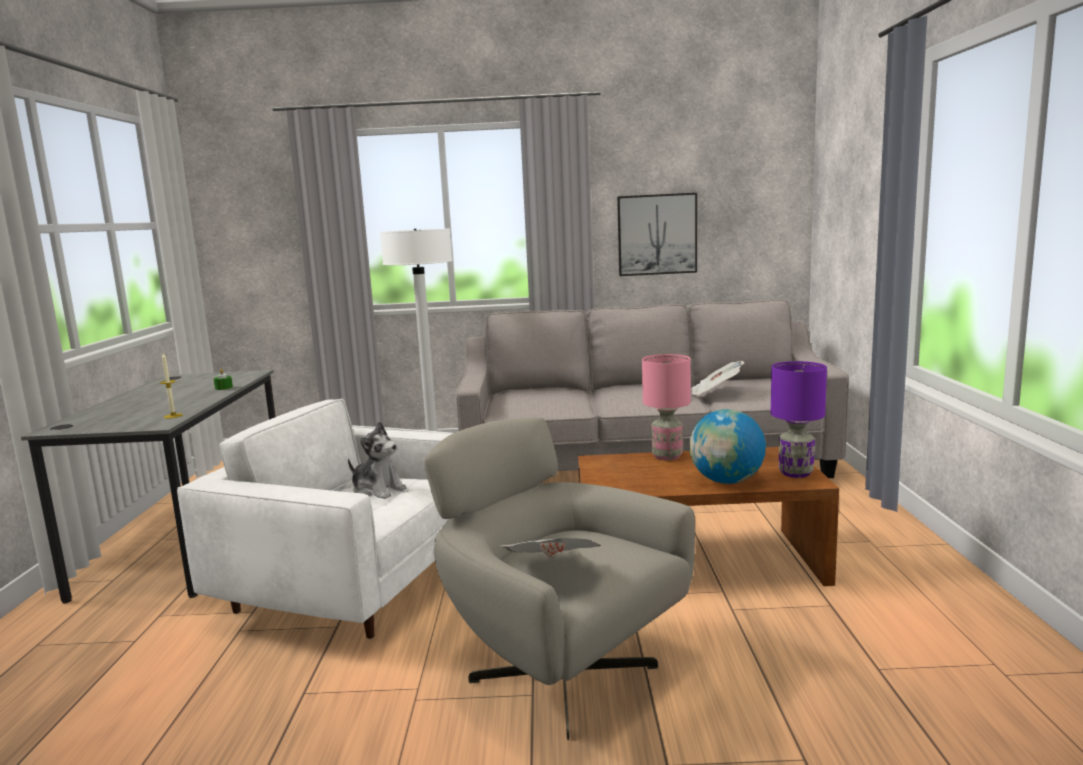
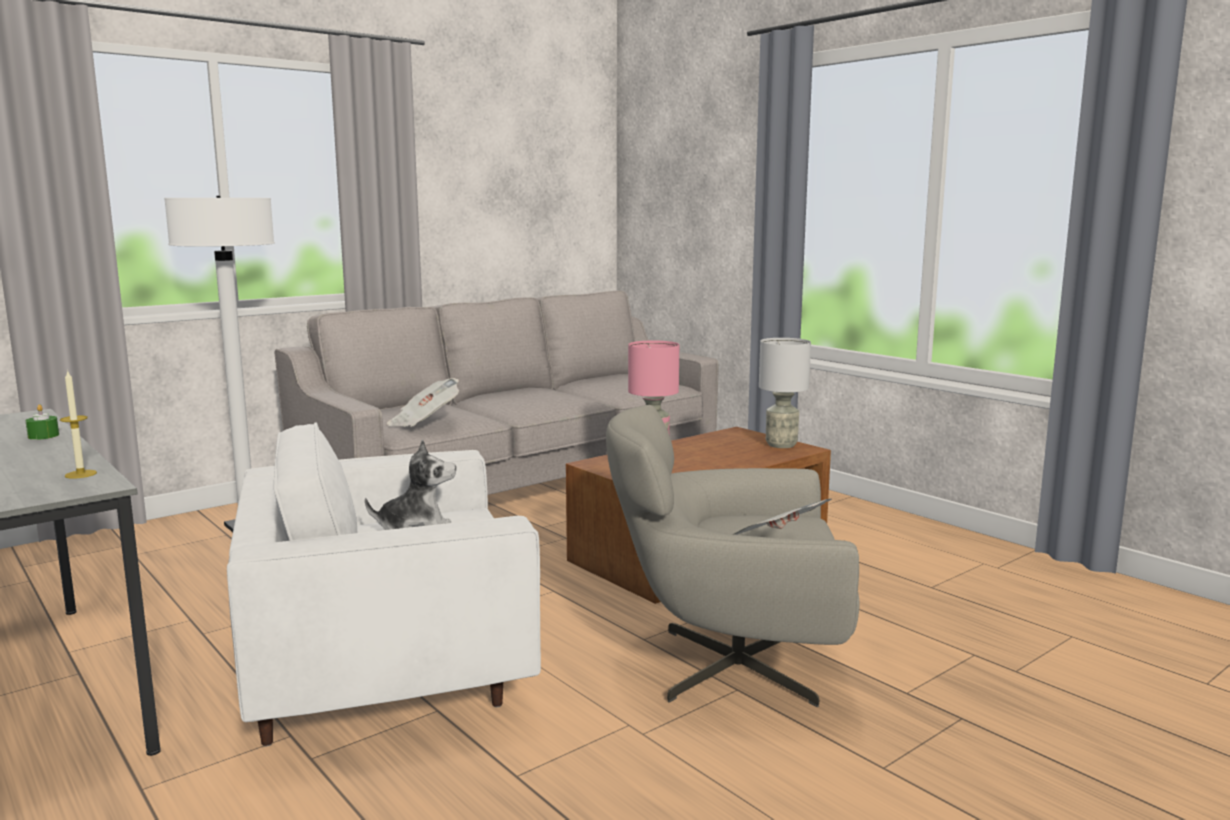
camera: 40 degrees left, 0 degrees up
(657, 234) = (478, 218): picture -> none
(713, 393) = (597, 391): newspaper -> newspaper (424, 422)
(727, 481) = (744, 459): globe -> none
(795, 473) = (780, 445): purple table lamp -> grey table lamp

